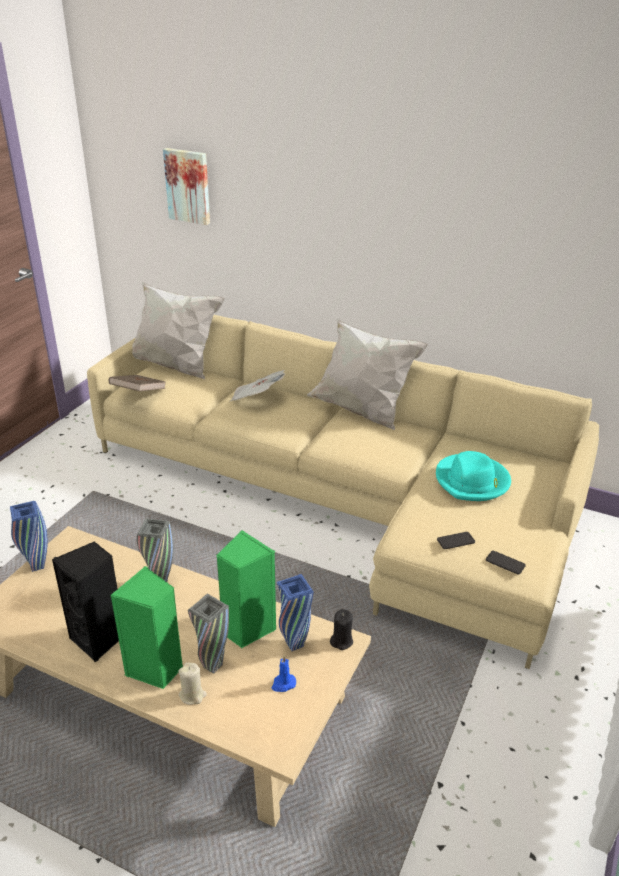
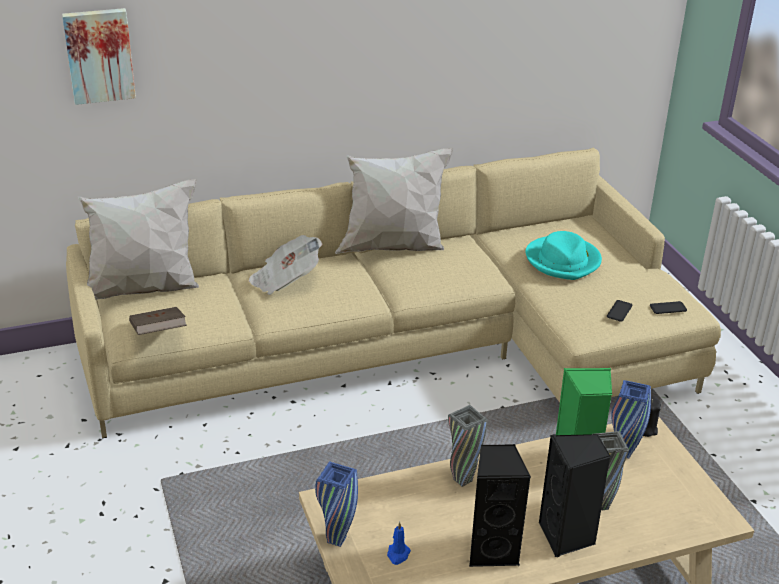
camera: 45 degrees left, 0 degrees up
(155, 669) = (567, 537): green speaker -> black speaker
(192, 695) = (619, 533): beige candle -> none
(283, 684) = (659, 482): blue candle -> blue candle (398, 554)

